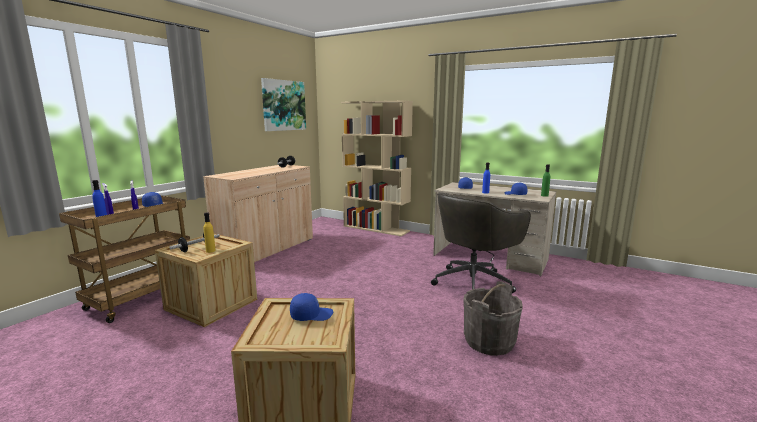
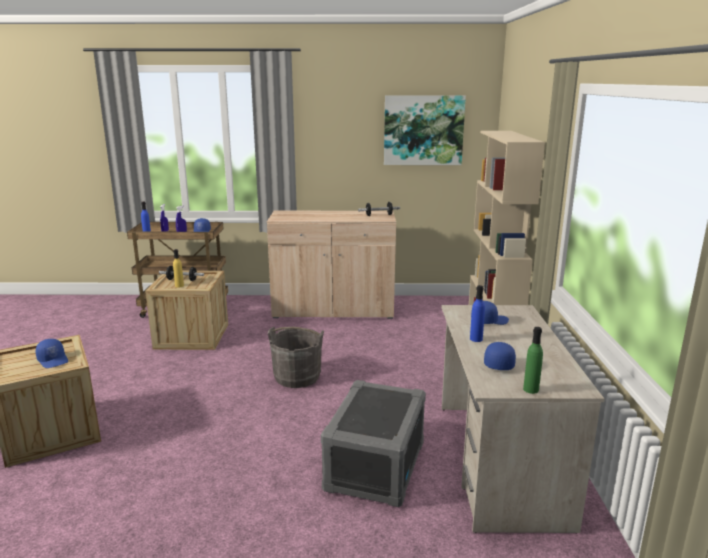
camera: 60 degrees right, 5 degrees up
(474, 282) = (375, 465): grey office chair -> grey storage box
(489, 341) = (201, 511): grey bucket -> grey bucket (297, 377)

